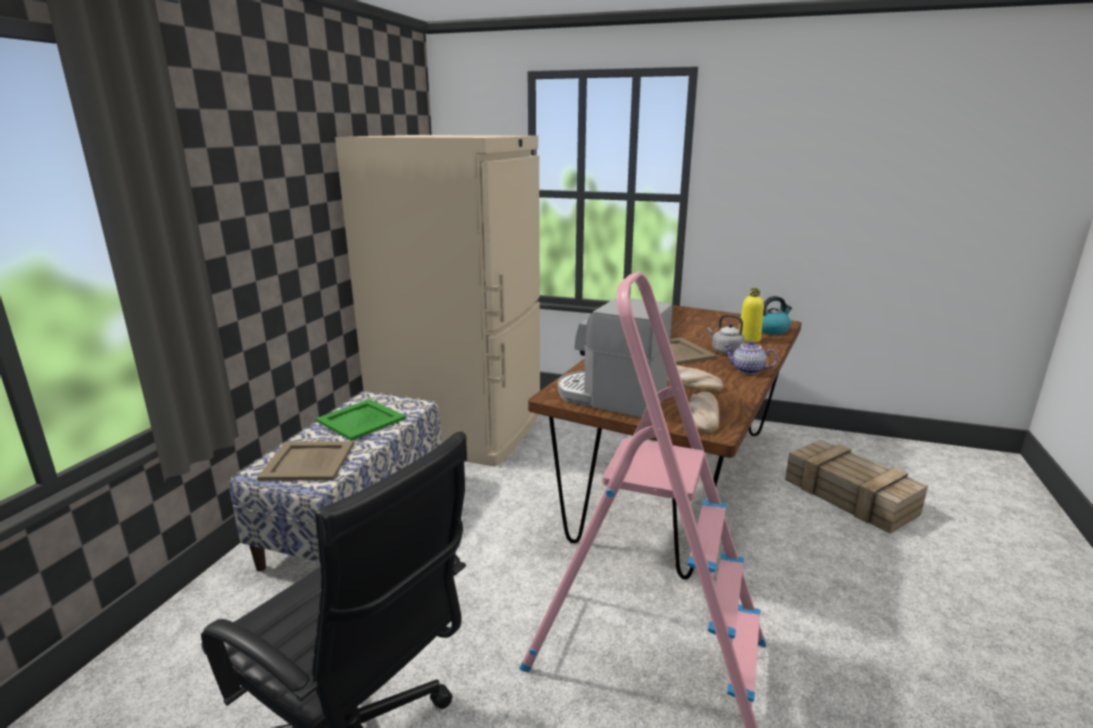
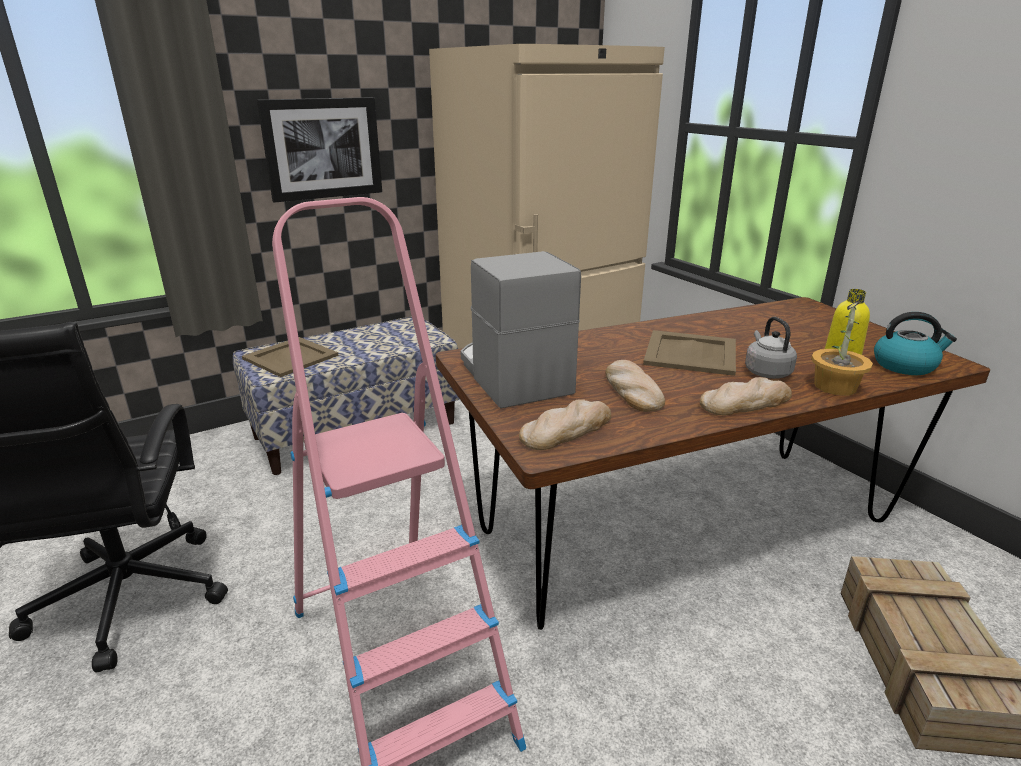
camera: 40 degrees right, 5 degrees up
(263, 241) = (322, 148): none -> picture
(360, 420) = (375, 338): green tray -> none
(747, 370) = (745, 402): teapot -> bread
(766, 349) = (836, 387): none -> potted plant

